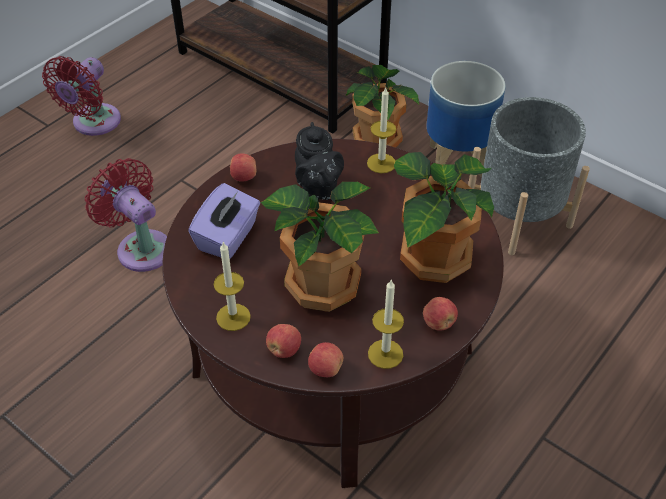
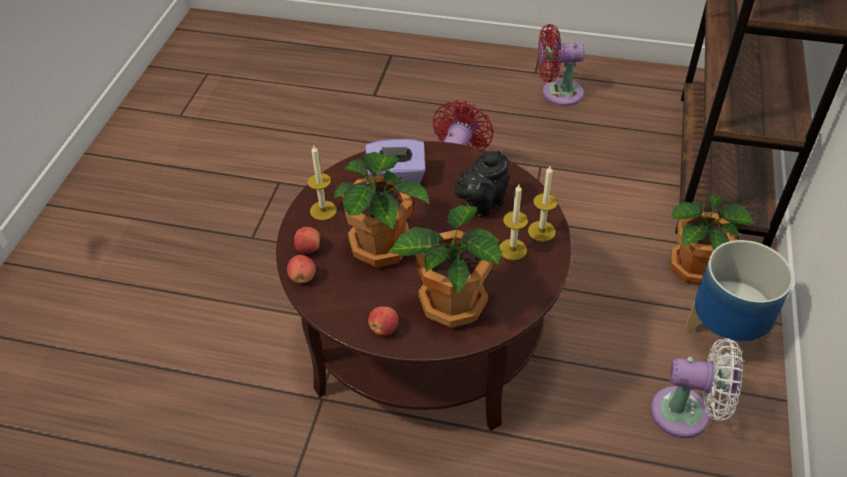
camera: 65 degrees right, 0 degrees up
(243, 177) = (464, 159): apple -> none
(385, 354) = (334, 306): candle -> candle (512, 249)
(518, 216) = (687, 413): grey planter -> white fan

